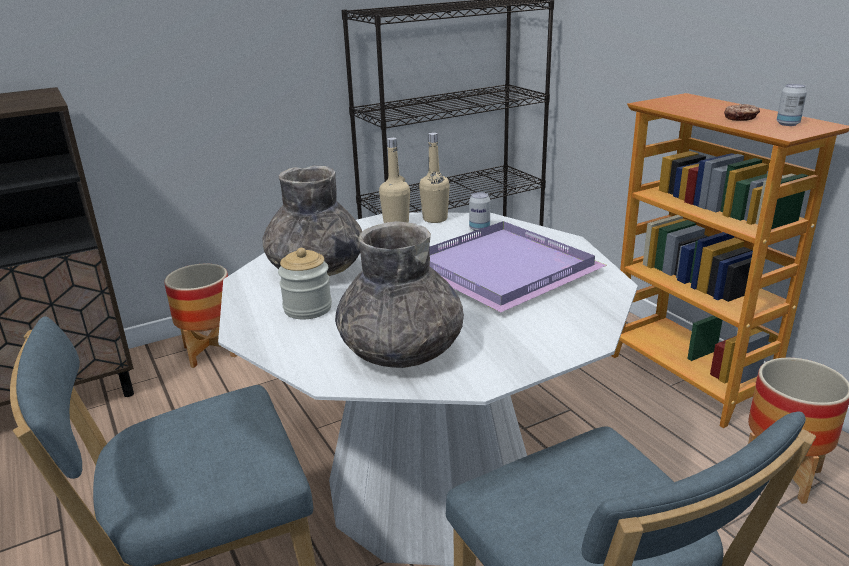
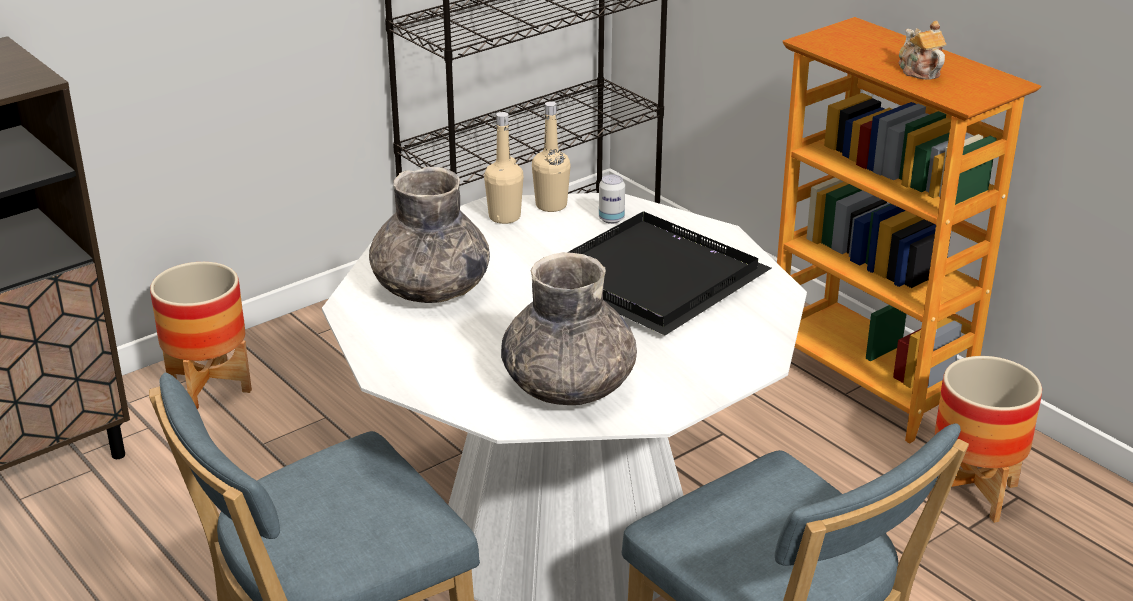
camera: 10 degrees left, 5 degrees up
(308, 308) = (444, 341): jar -> none
(506, 269) = (657, 278): purple tray -> black tray
(741, 118) = (919, 71): donut -> teapot
(787, 124) = (970, 82): can -> none

